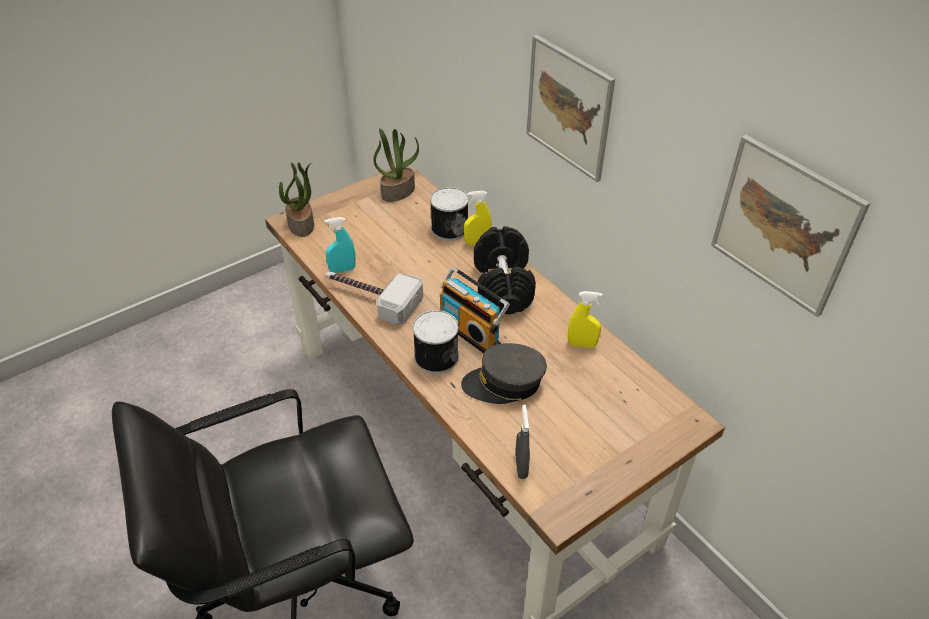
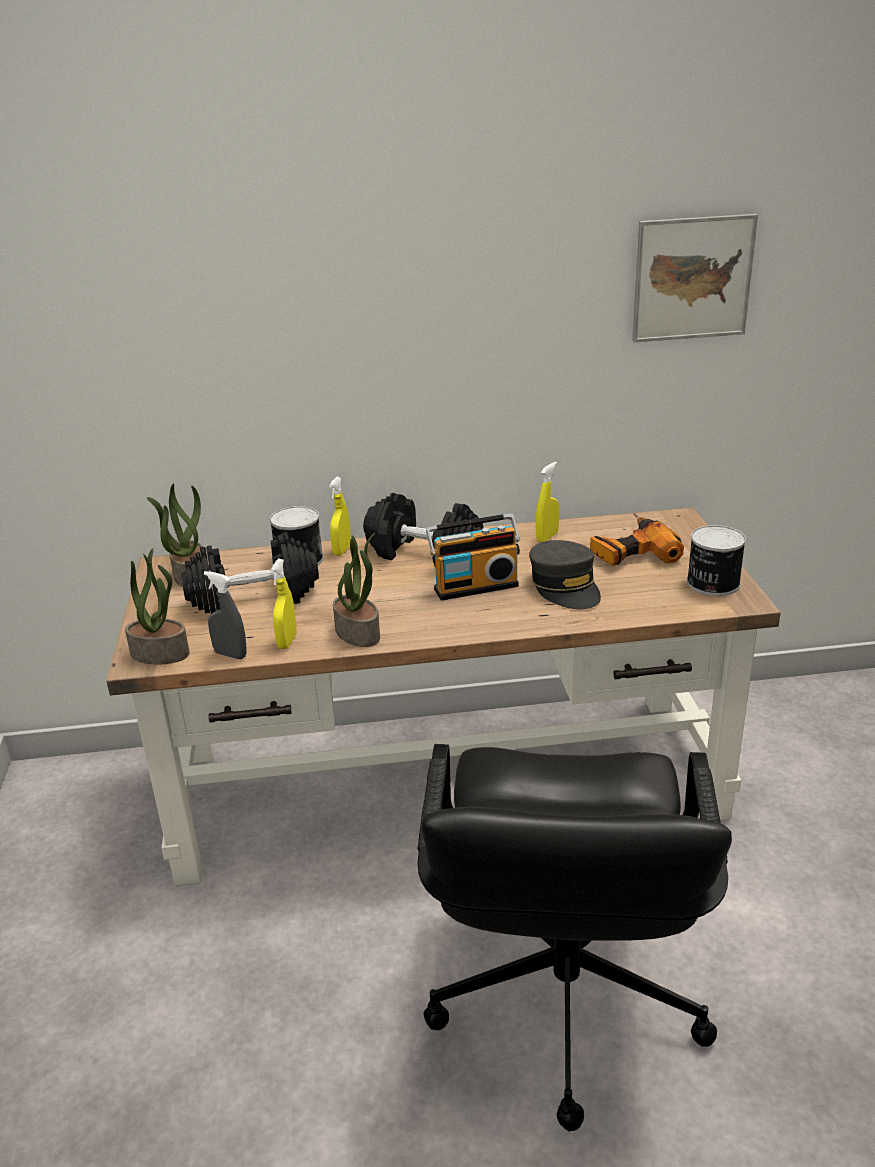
camera: 60 degrees left, 15 degrees down
(342, 270) = (287, 641): turquoise spray bottle -> yellow spray bottle
(371, 297) = (358, 633): hammer -> potted plant
(387, 231) = (254, 598): none -> black dumbbell
(435, 356) = (494, 615): can -> can (712, 583)
(504, 383) = (565, 587): grey cap -> grey cap turned 45 degrees counterclockwise
(521, 467) = (679, 605): grey spray bottle -> grey spray bottle (230, 654)
(569, 108) = (426, 313): picture -> none
(596, 406) = (630, 551): none -> power drill

